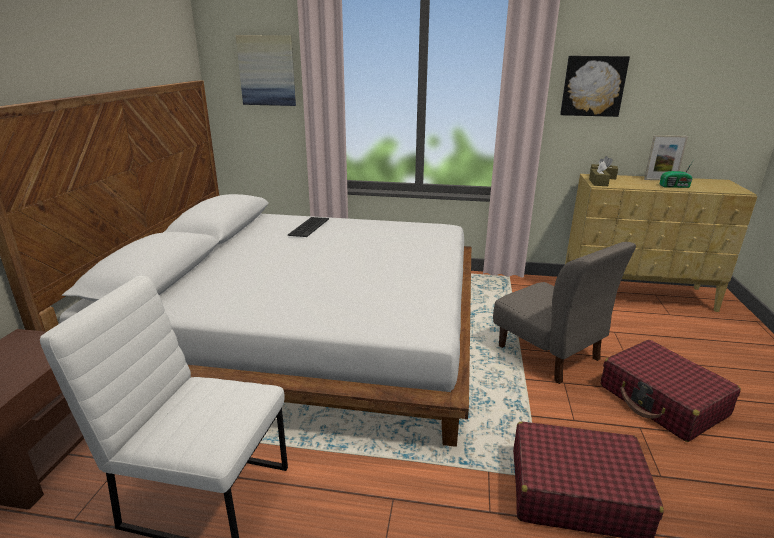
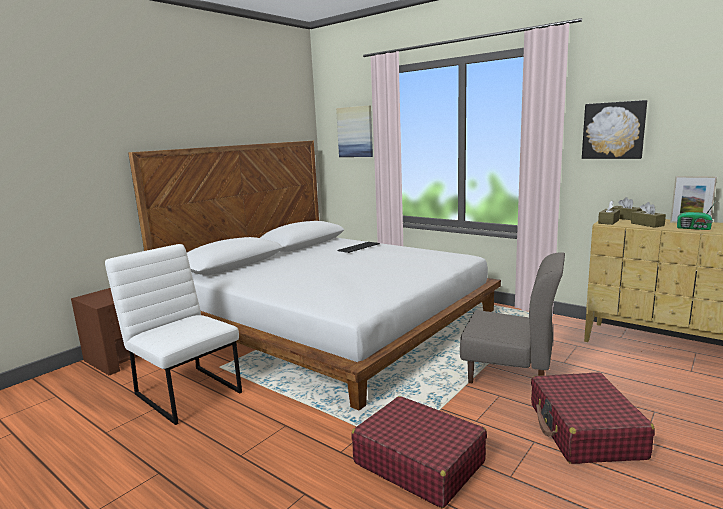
camera: 30 degrees right, 10 degrees down
(548, 353) = (510, 373): grey chair -> grey chair turned 60 degrees counterclockwise
(633, 184) = (647, 224): none -> brown tissue box

